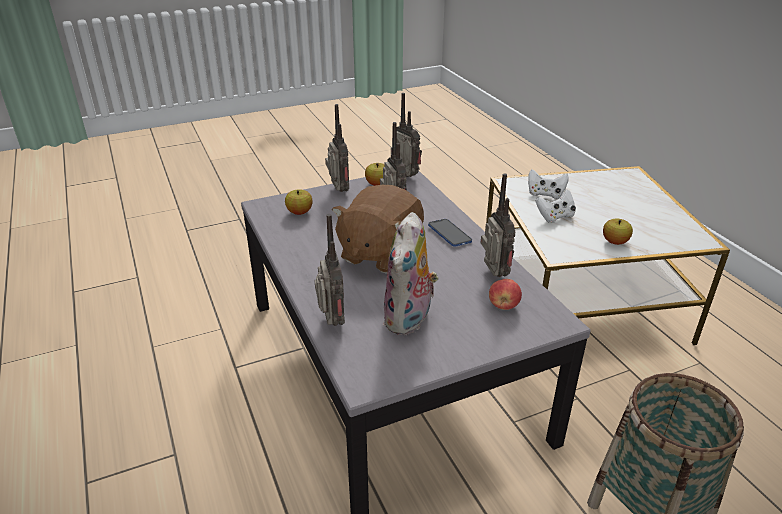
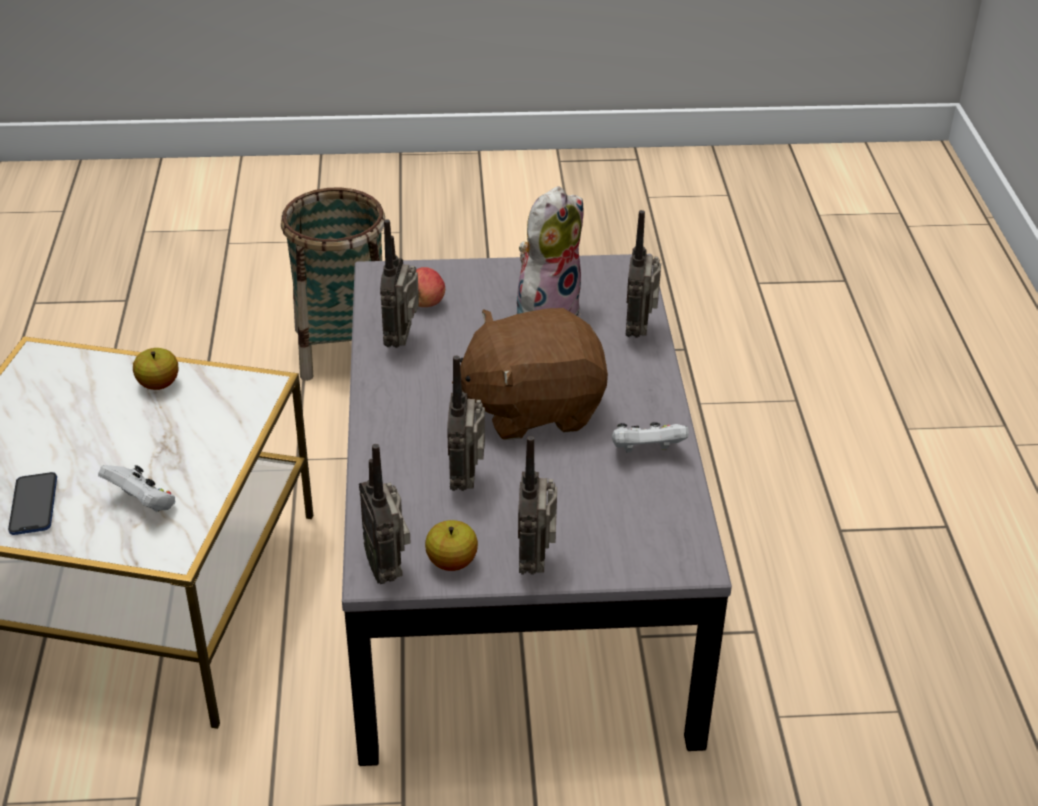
camera: 160 degrees left, 5 degrees up
(299, 212) = (627, 524): apple -> none
(380, 254) = (533, 408): brown plush toy -> brown plush toy turned 150 degrees counterclockwise
(449, 234) = (407, 416): phone -> phone (33, 505)
(555, 217) = (187, 450): white game controller -> white game controller (646, 452)

